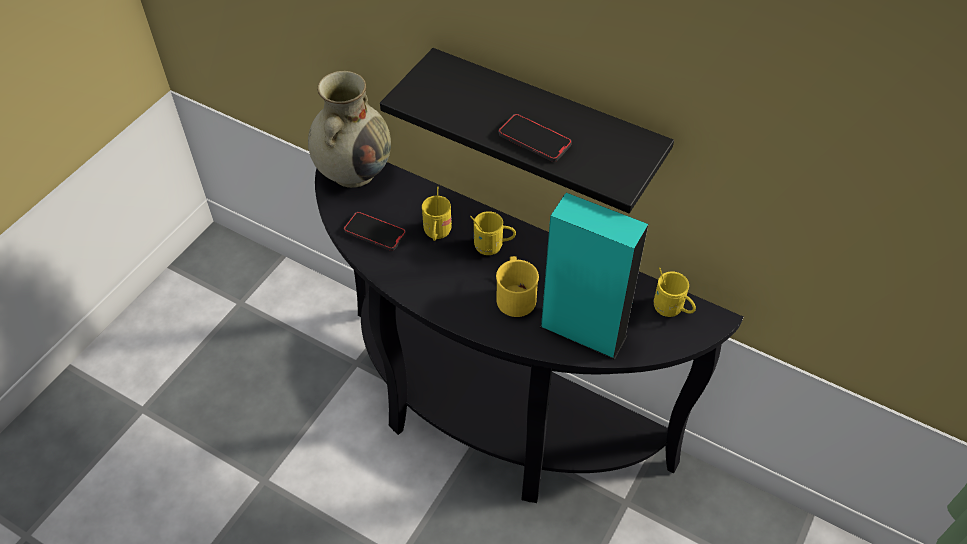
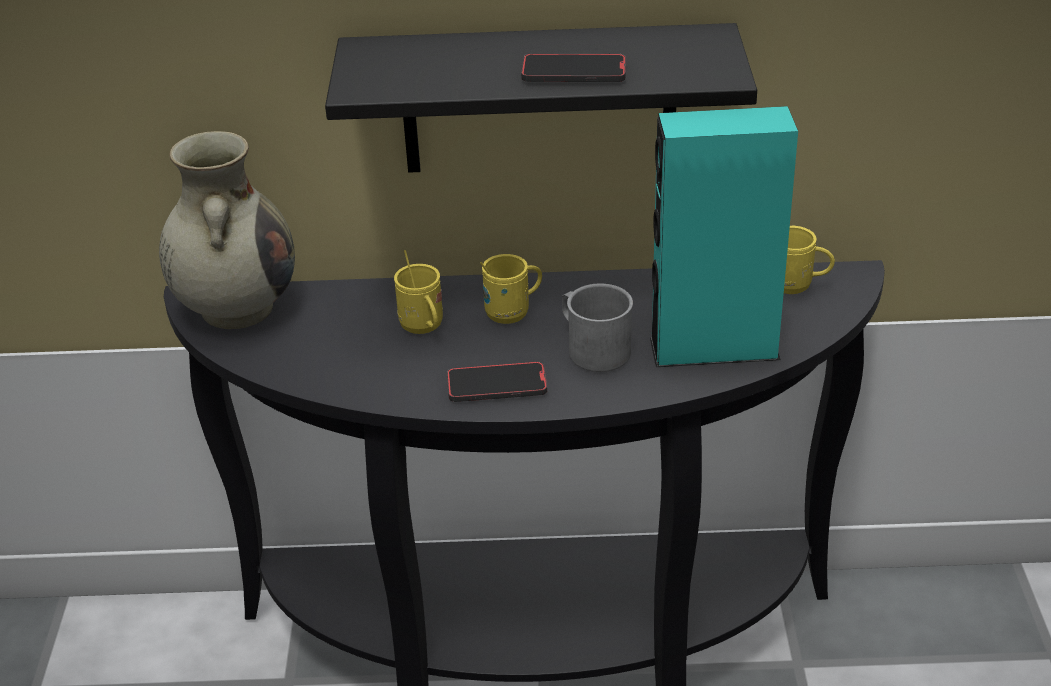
camera: 30 degrees left, 15 degrees down
(375, 233) = (333, 360): phone -> phone (497, 386)
(515, 295) = (592, 348): yellow mug -> grey mug

